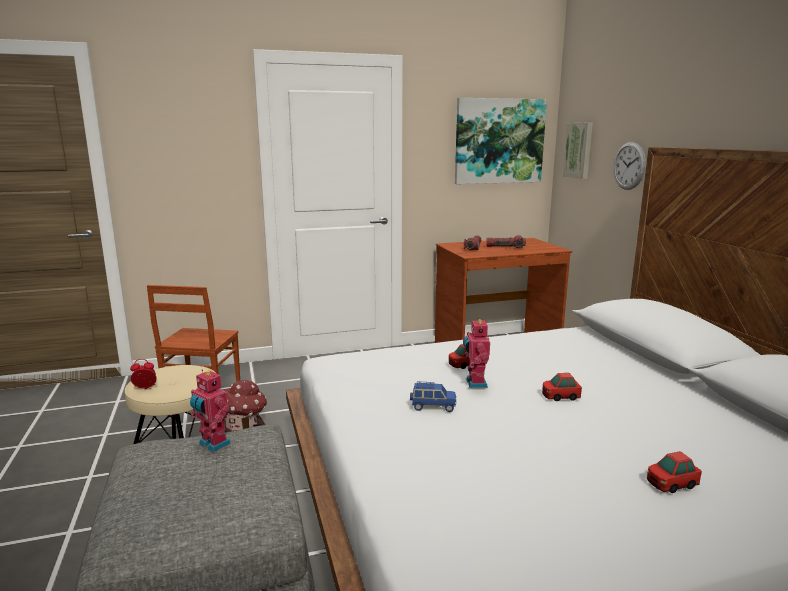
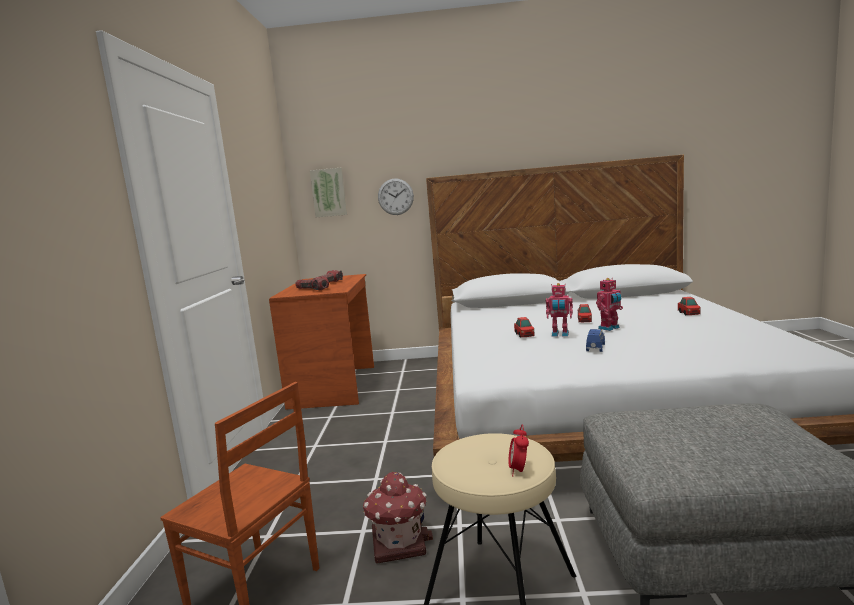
camera: 70 degrees left, 5 degrees down
(213, 444) = (649, 431): toy robot -> toy robot (610, 328)
(499, 141) = (271, 188): picture -> none

